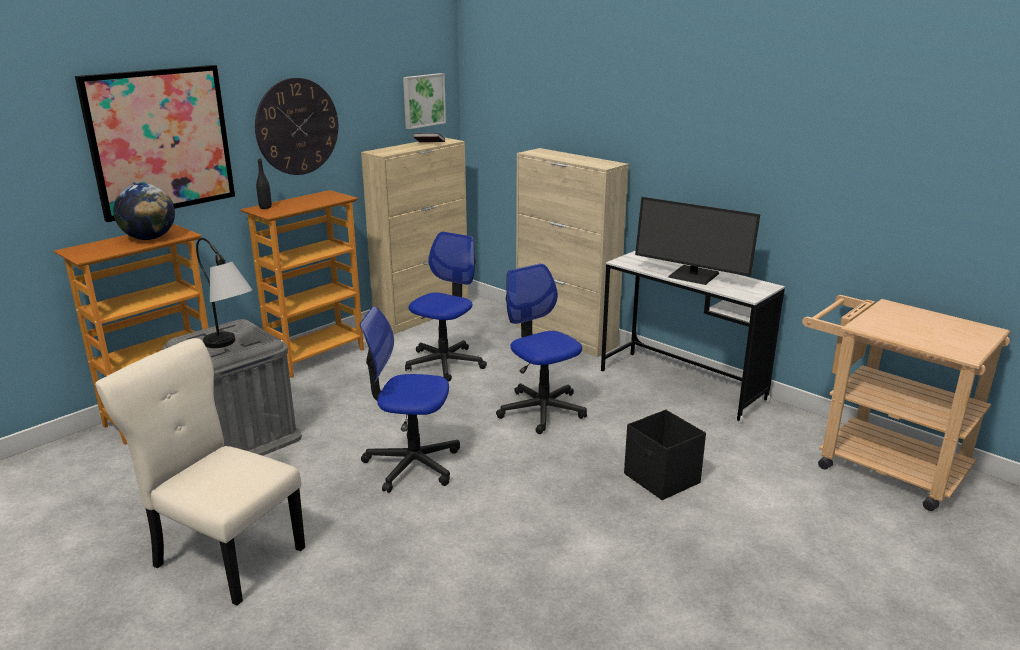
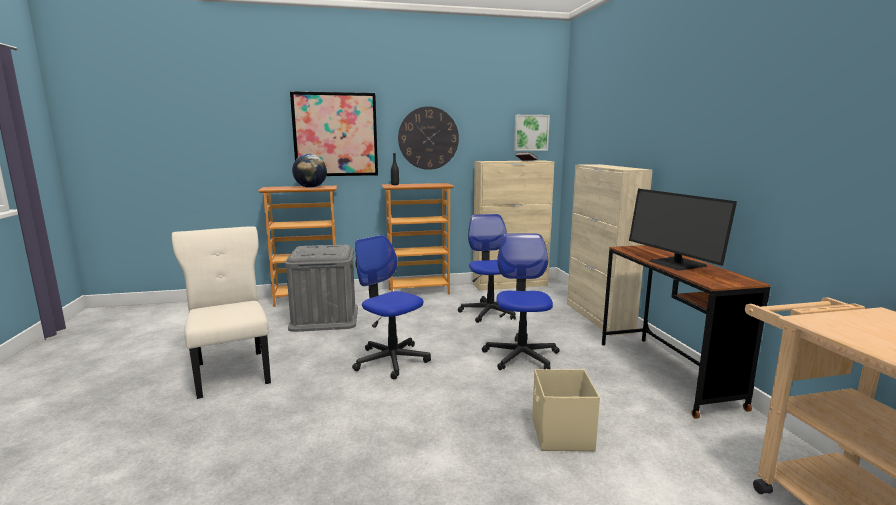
camera: 35 degrees right, 10 degrees down
(230, 347) = (316, 253): table lamp -> none
(445, 363) = (489, 312): office chair -> office chair turned 75 degrees counterclockwise
(662, 479) = (561, 435): black storage box -> beige storage box
(681, 385) = (665, 373): white desk -> brown desk

